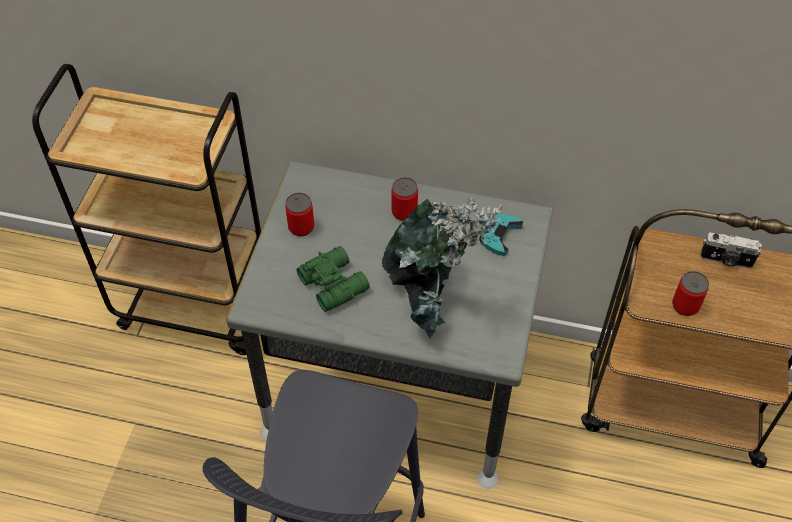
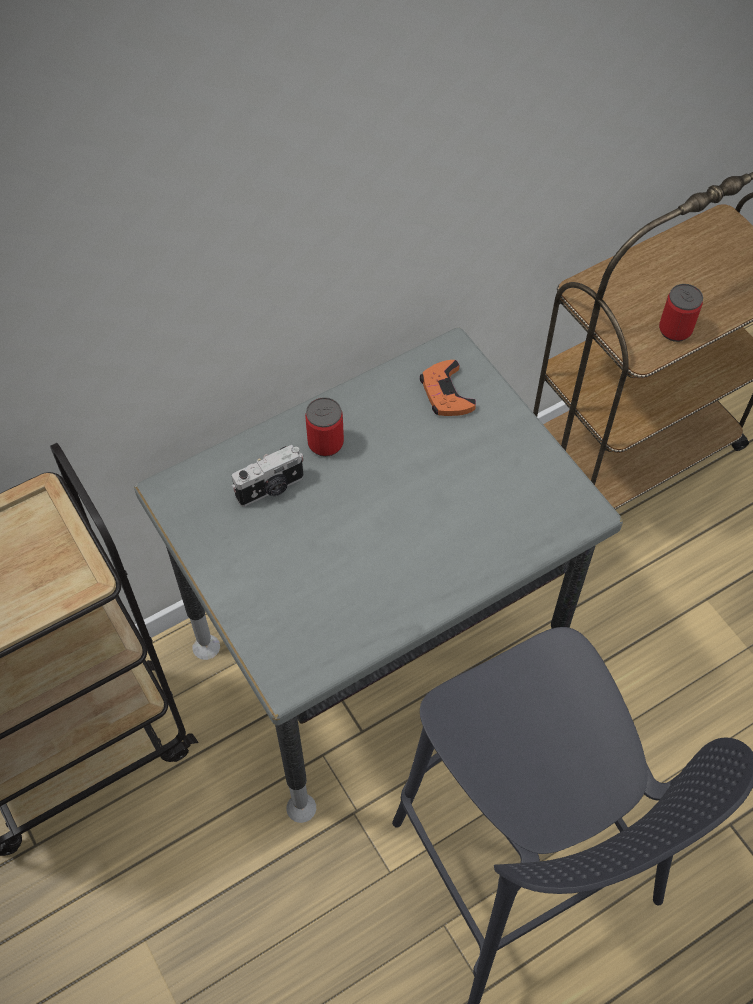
camera: 45 degrees left, 5 degrees up
(301, 227) = (237, 548): can -> none
(334, 283) = (343, 578): green binoculars -> none
(430, 300) = (457, 513): potted plant -> none
(499, 236) = (446, 393): turquoise game controller -> orange game controller
(726, 261) = (660, 260): camera -> camera (271, 489)

